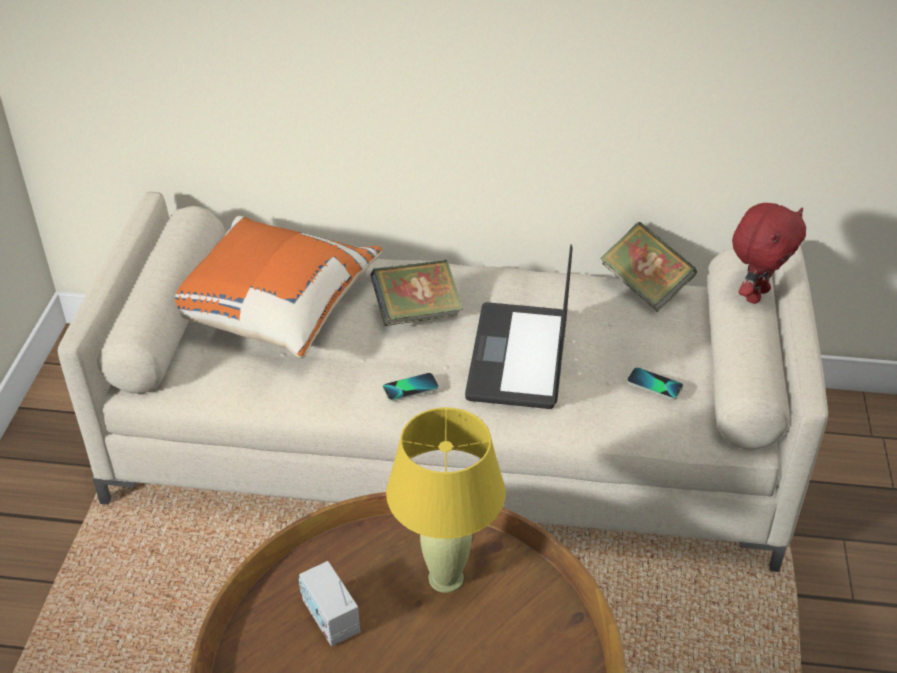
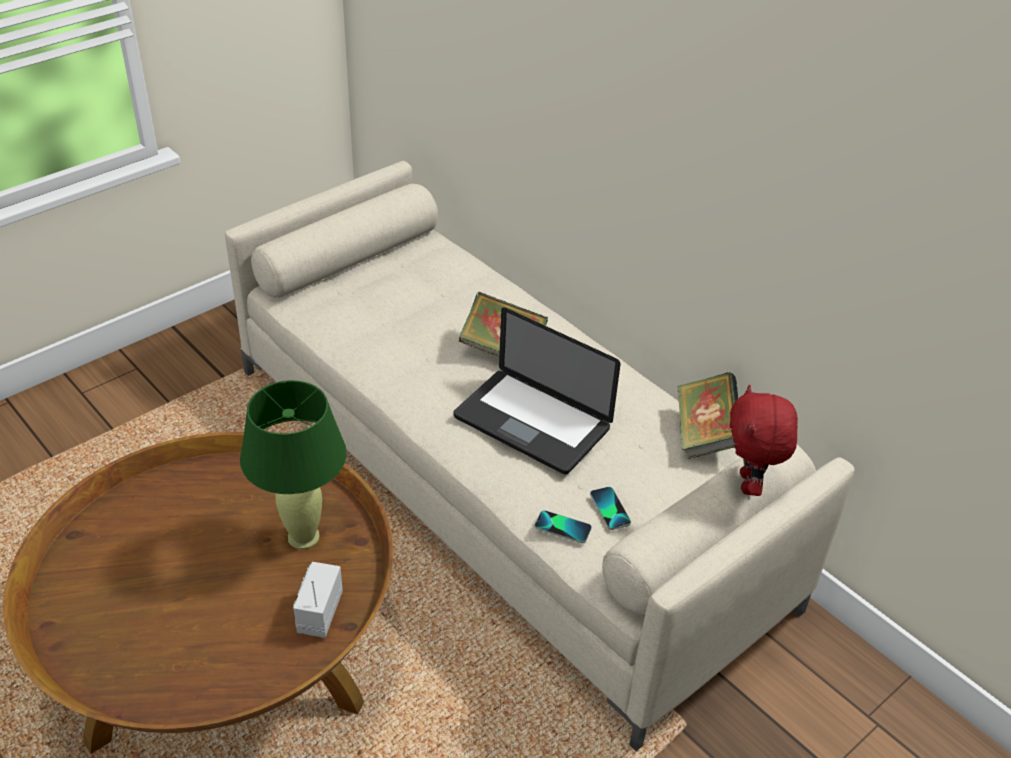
camera: 40 degrees right, 0 degrees up
(273, 309) = (415, 290): orange pillow -> none
(330, 618) = (207, 509): radio -> radio (319, 613)
(410, 388) = (429, 396): phone -> phone (563, 527)
(446, 577) = (304, 537): yellow table lamp -> green table lamp
(518, 357) = (532, 423): laptop -> laptop turned 105 degrees counterclockwise
(755, 294) = (749, 484): red plush toy -> red plush toy turned 105 degrees clockwise

